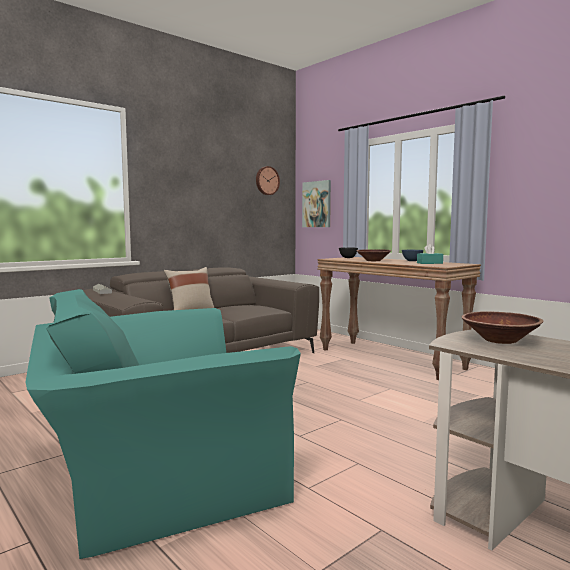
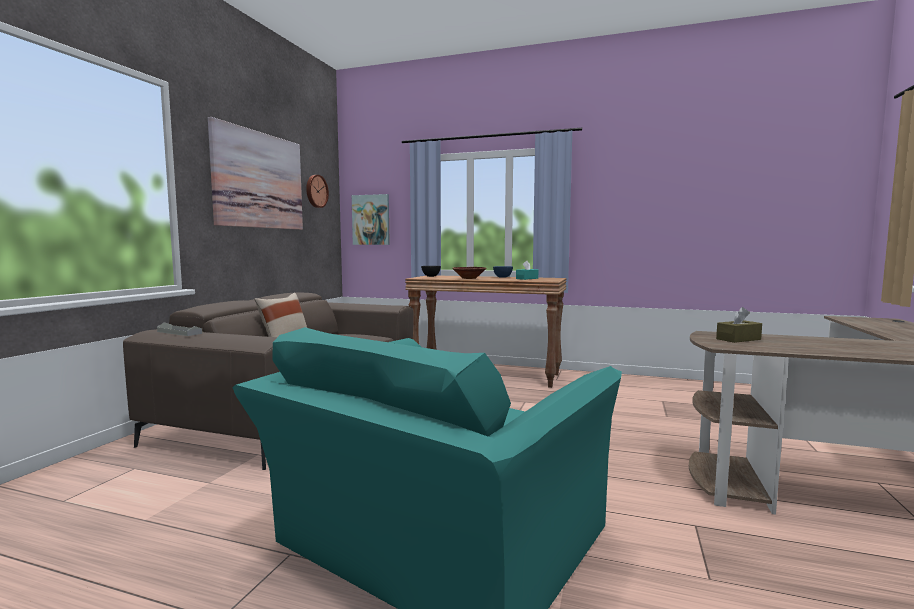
camera: 30 degrees left, 0 degrees up
(206, 175) = (259, 180): none -> picture
(500, 340) = (738, 339): brown bowl -> brown tissue box

